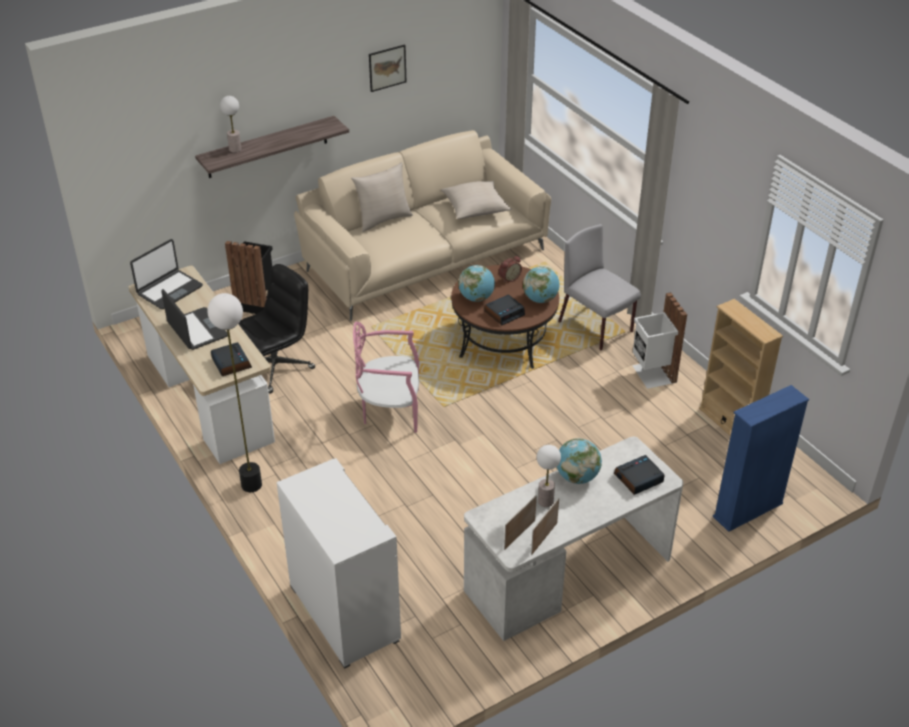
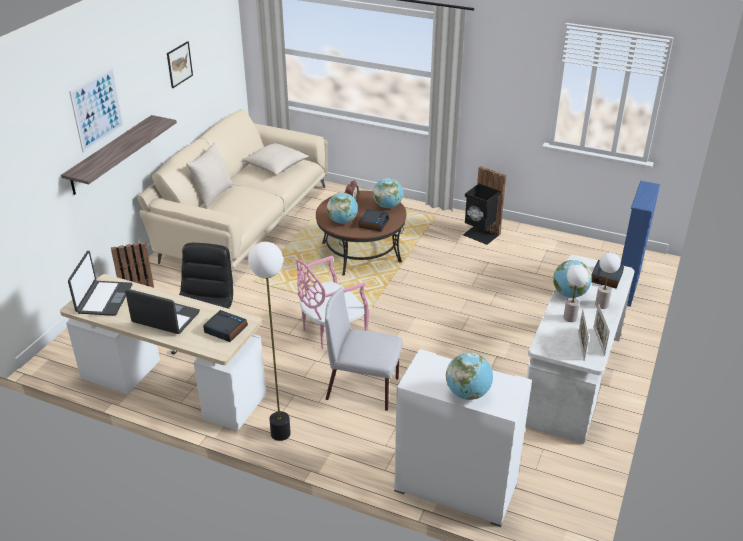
camera: 35 degrees left, 5 degrees down
(235, 149) = (93, 160): table lamp -> table lamp (601, 304)
(255, 99) = (97, 109): none -> picture
(326, 519) = (468, 393): none -> globe
(596, 327) = (414, 221): grey chair -> grey chair (364, 389)
(652, 374) = (480, 235): white trash can -> black trash can
(729, 423) = (557, 244): beige bookcase -> none

